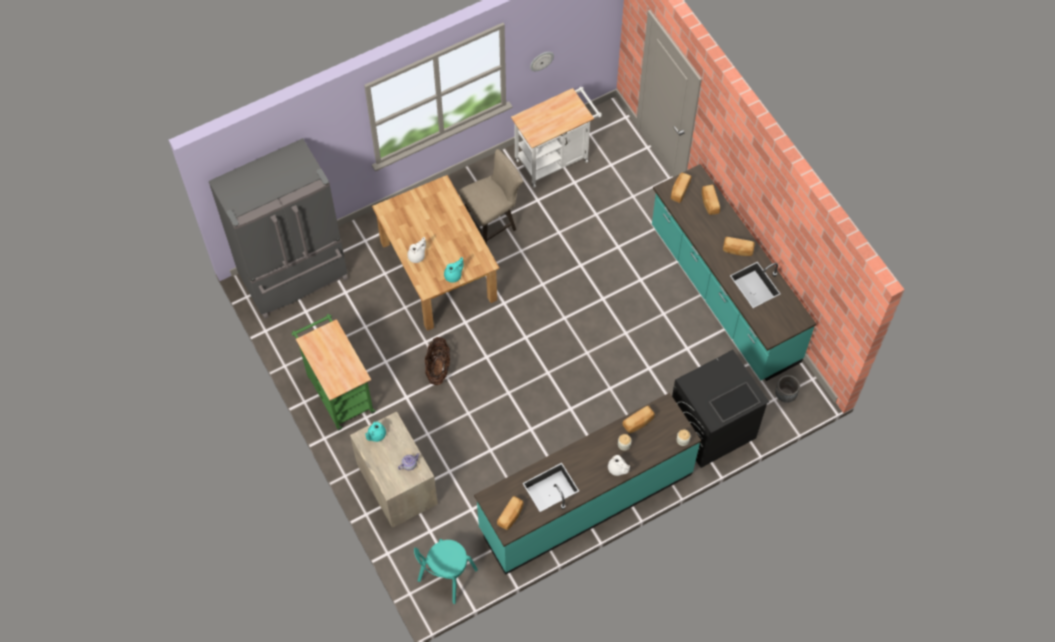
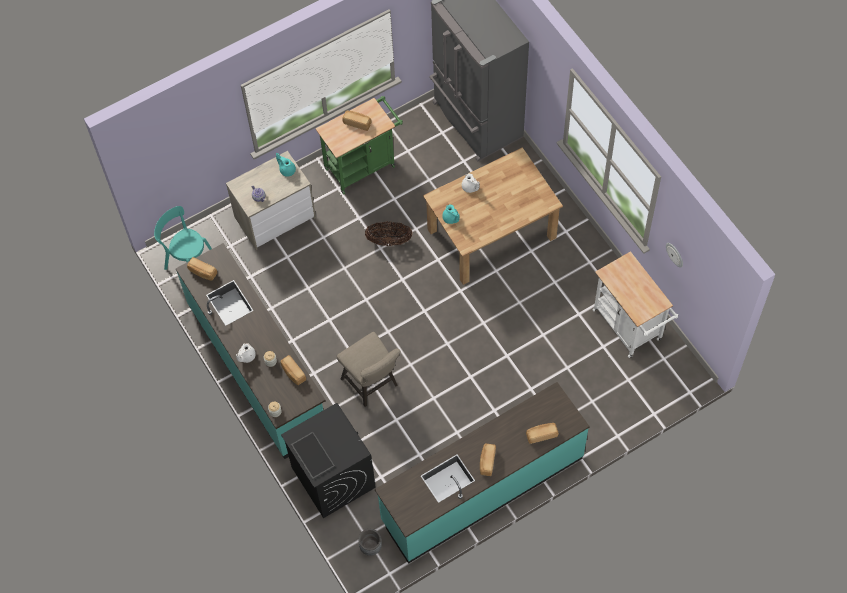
camera: 90 degrees right, 0 degrees up
(492, 223) = (548, 276): beige stool -> beige stool (372, 384)
(679, 190) = (554, 406): bread -> bread (357, 123)

